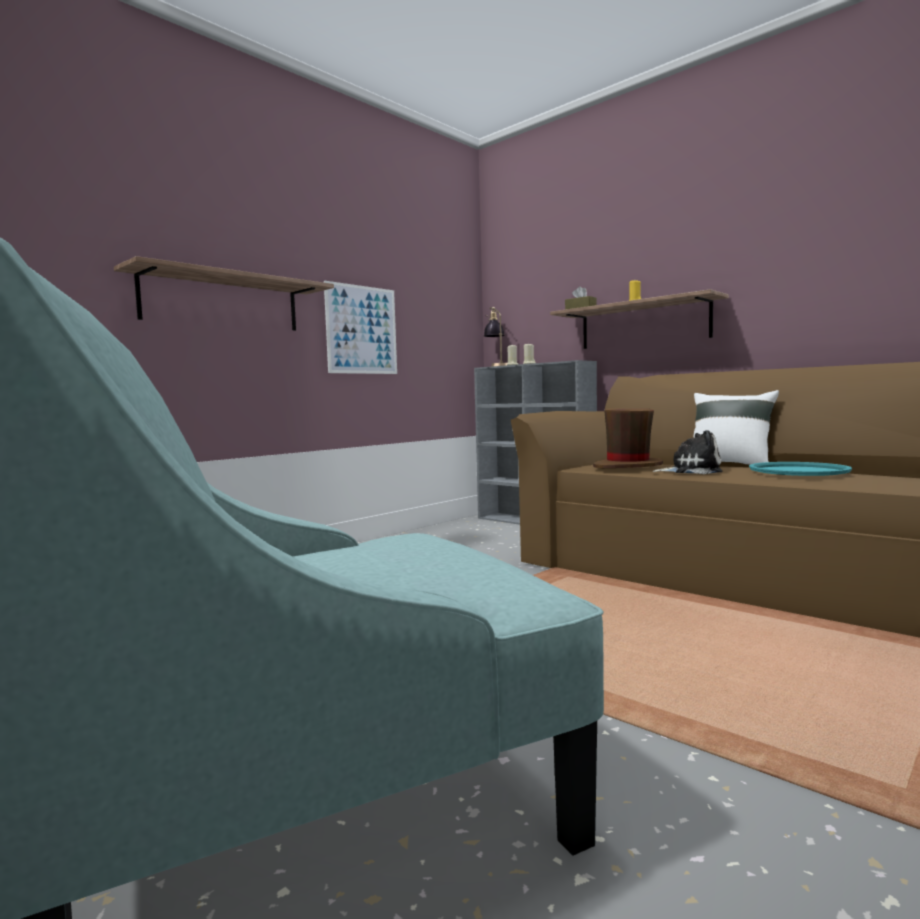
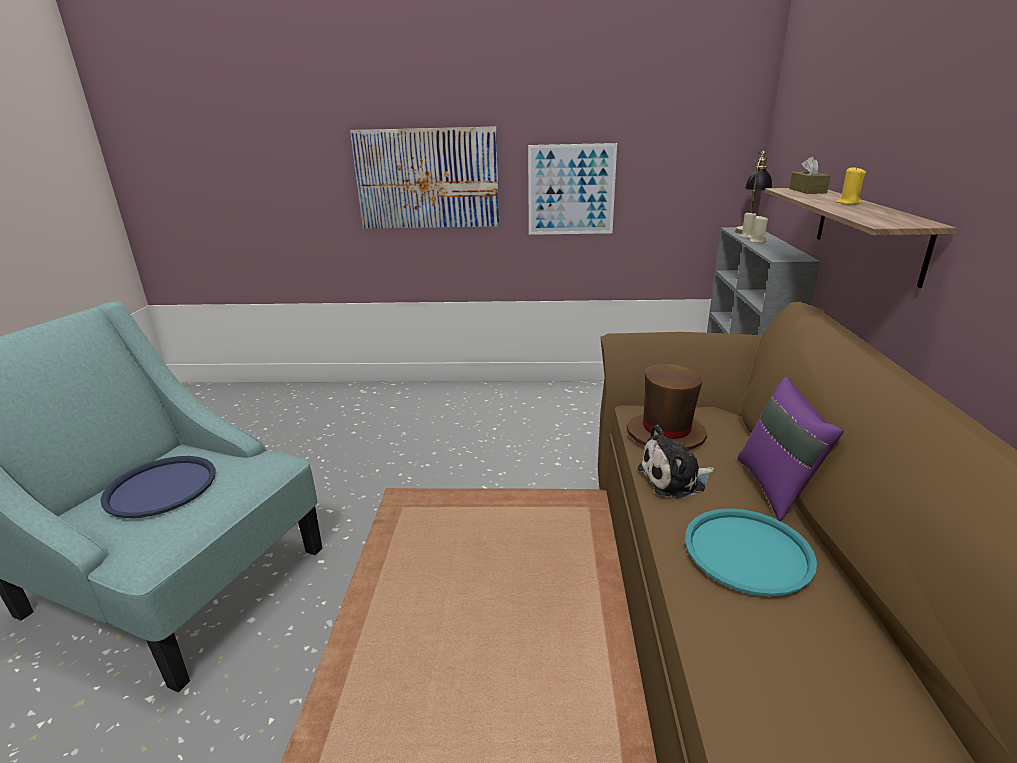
camera: 50 degrees right, 20 degrees up
(222, 302) = (427, 179): shelf -> picture
(362, 562) = (161, 487): none -> blue tray
(691, 471) = (675, 479): plush toy -> plush toy turned 105 degrees clockwise
(730, 465) = (776, 487): white pillow -> purple pillow

